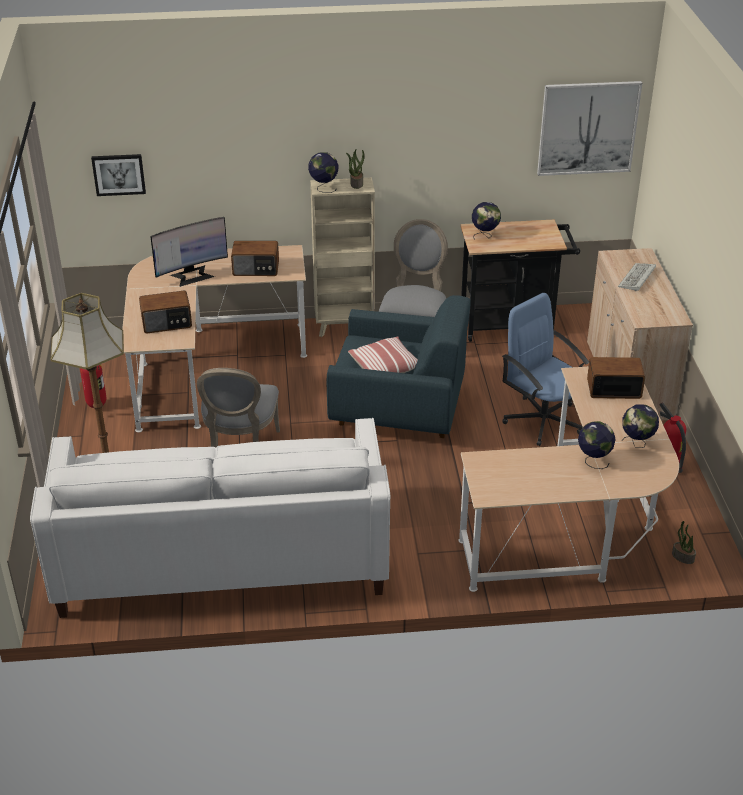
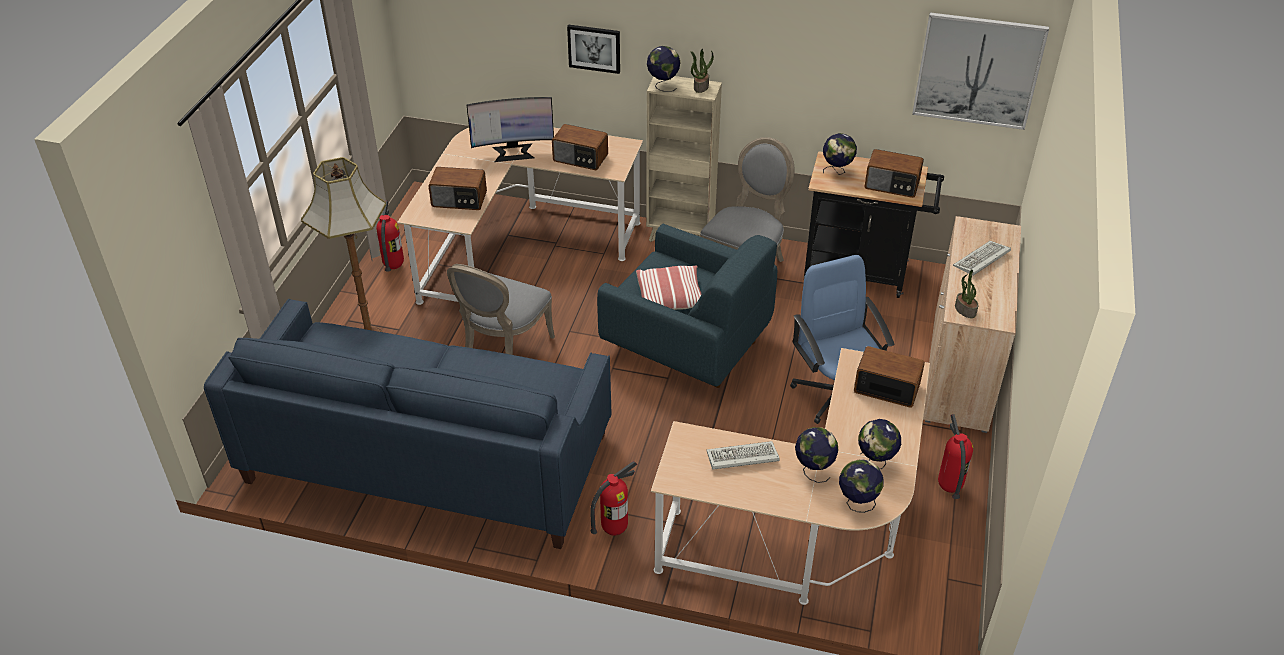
camera: 20 degrees right, 5 degrees up
(119, 174) = (459, 31): picture -> picture (594, 48)
(222, 553) = (428, 457): white sofa -> blue sofa
(418, 567) = (614, 529): none -> fire extinguisher
(532, 466) = (741, 458): none -> keyboard
(535, 238) = (892, 185): none -> radio
(640, 476) = (857, 503): none -> globe
(682, 557) = (909, 600): potted plant -> potted plant (964, 310)

